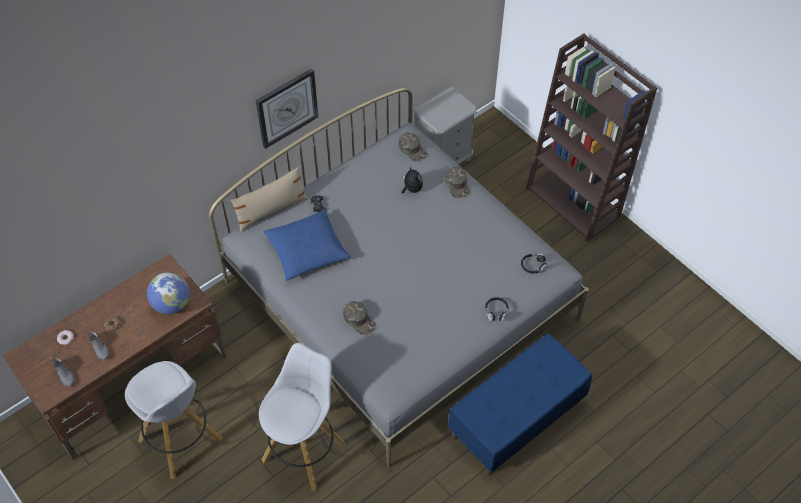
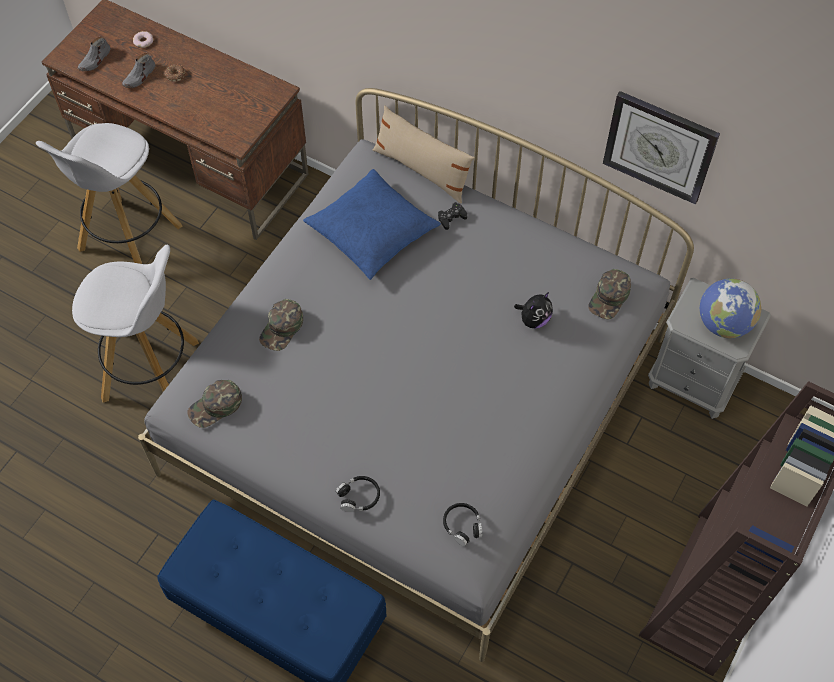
camera: 70 degrees right, 5 degrees up
(172, 304) = (224, 118): globe -> globe (723, 323)
(286, 108) = (500, 75): wall clock -> wall clock (659, 147)
(457, 185) = (571, 377): green cap -> green cap (215, 406)

